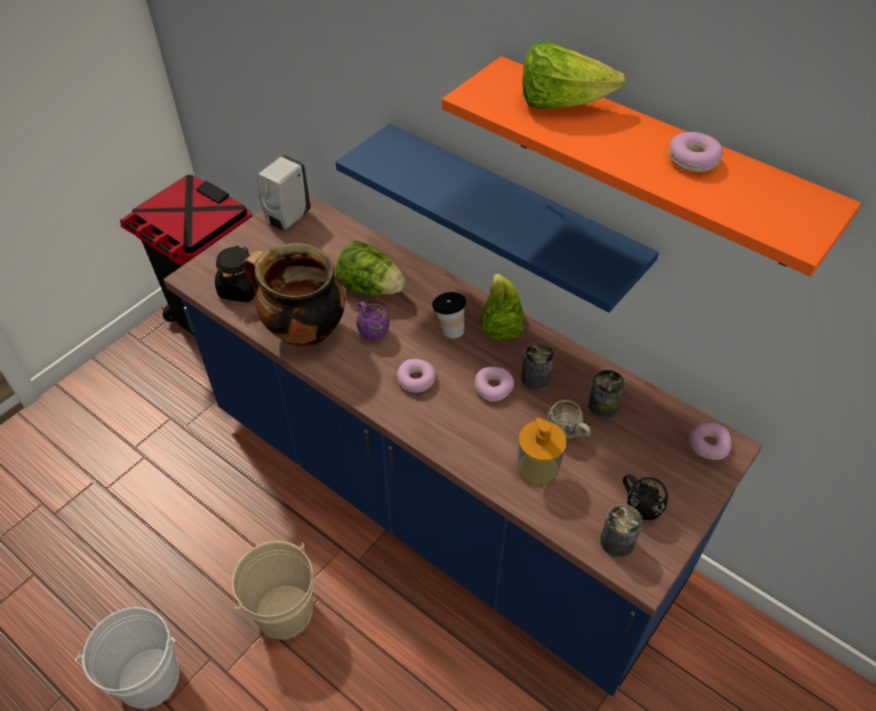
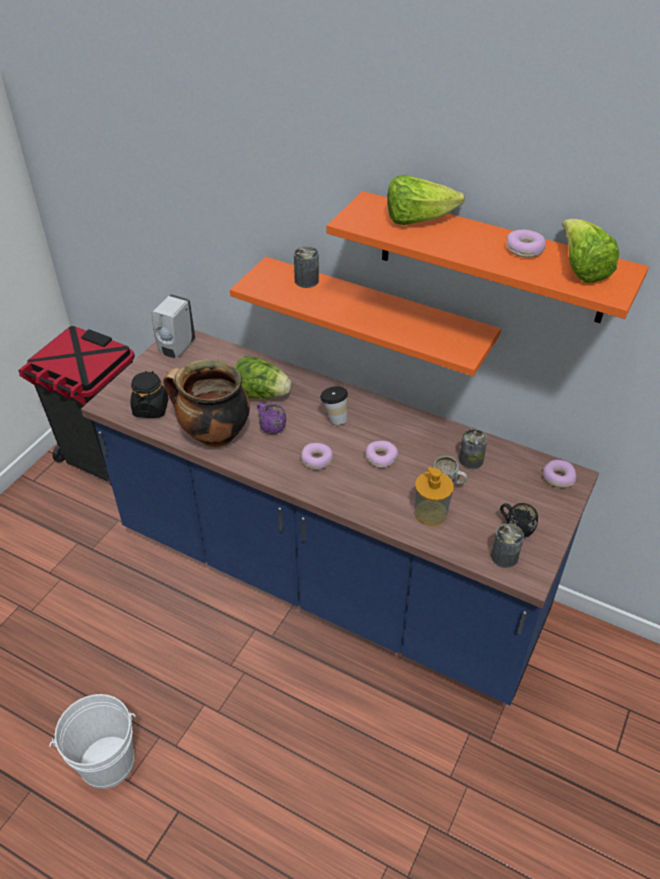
camera: 10 degrees left, 5 degrees down
(284, 611) = (216, 688): beige bucket -> none
(500, 323) = (374, 408): lettuce -> lettuce (581, 269)
(511, 213) = (375, 316): blue shelf -> orange shelf
(535, 379) = (413, 447): can -> can (306, 280)

